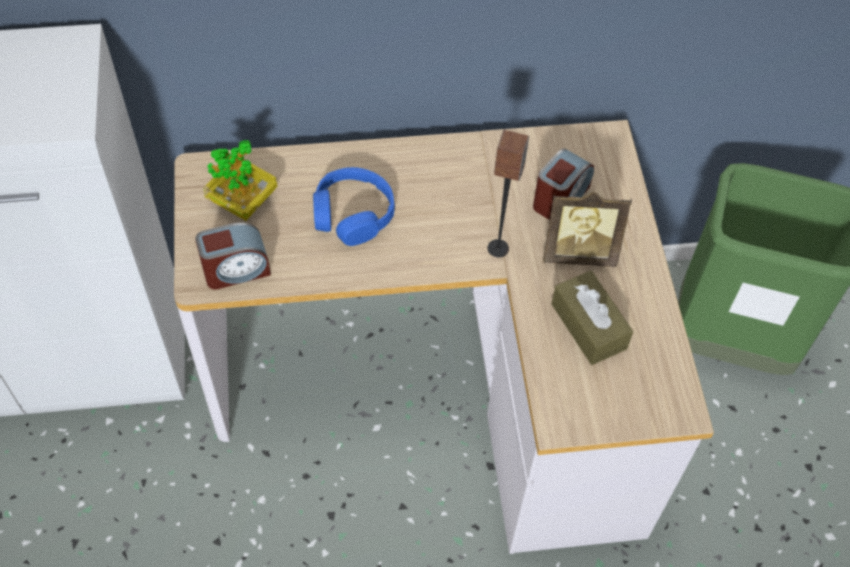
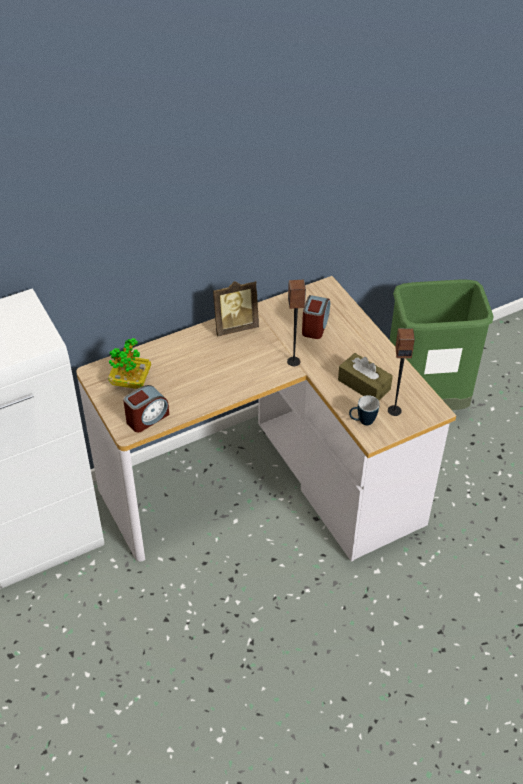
camera: 20 degrees left, 10 degrees down
(352, 214) = (200, 369): blue headphones -> none
(555, 390) = (362, 421): none -> mug
(578, 252) = (339, 350): picture frame -> picture frame (235, 326)
(616, 388) = (394, 410): none -> speaker

